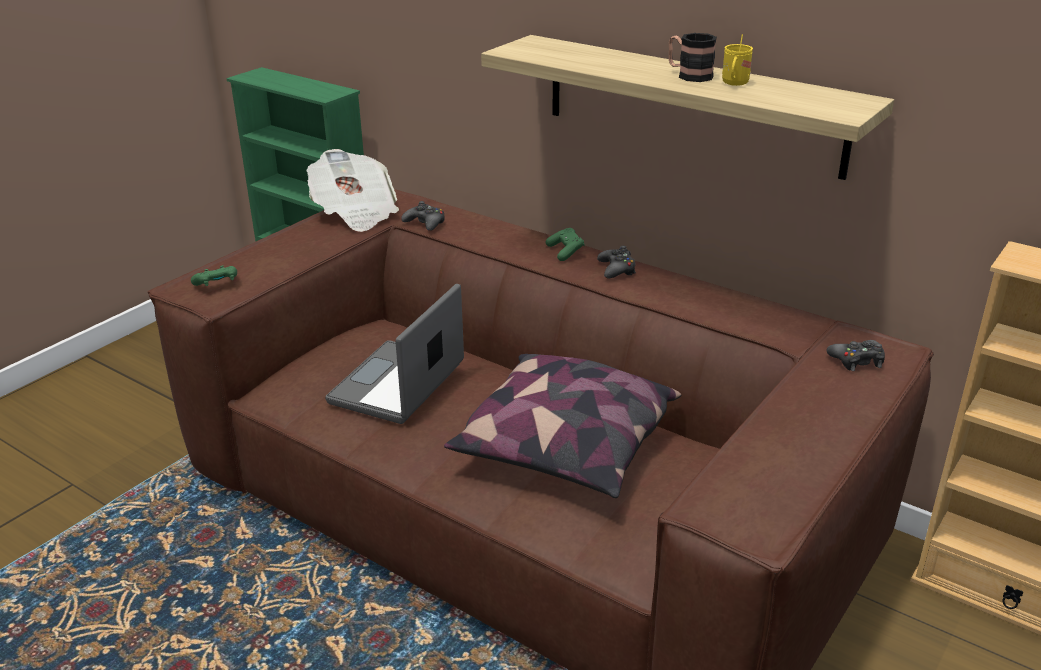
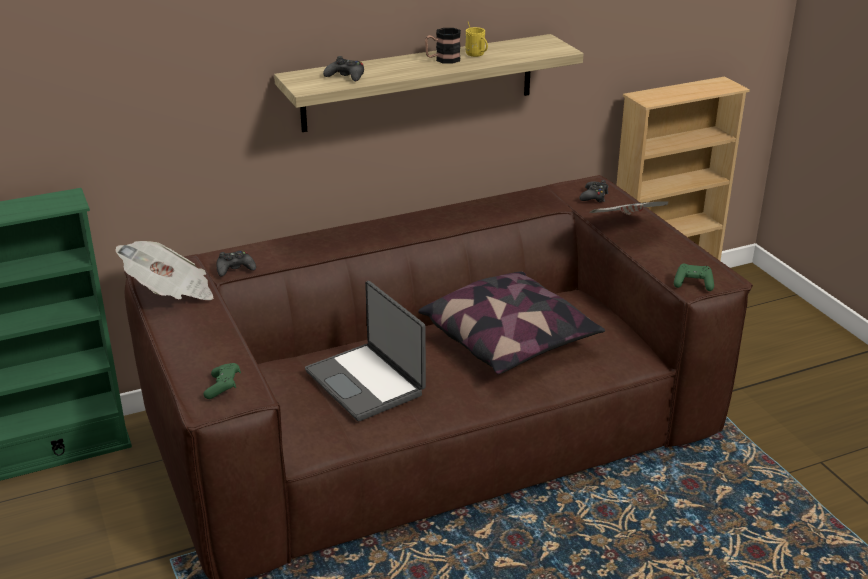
camera: 60 degrees left, 0 degrees up
(565, 251) = (358, 232): green game controller -> green game controller (693, 284)
(616, 269) = (406, 223): black game controller -> black game controller (346, 76)
(805, 407) = (626, 227): none -> newspaper

